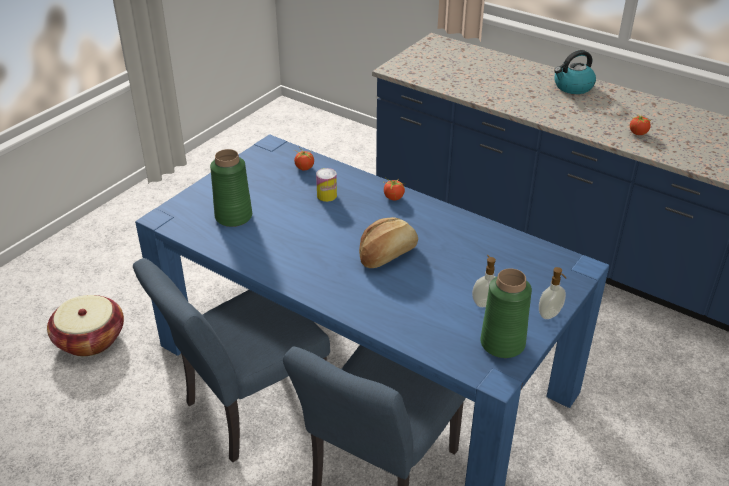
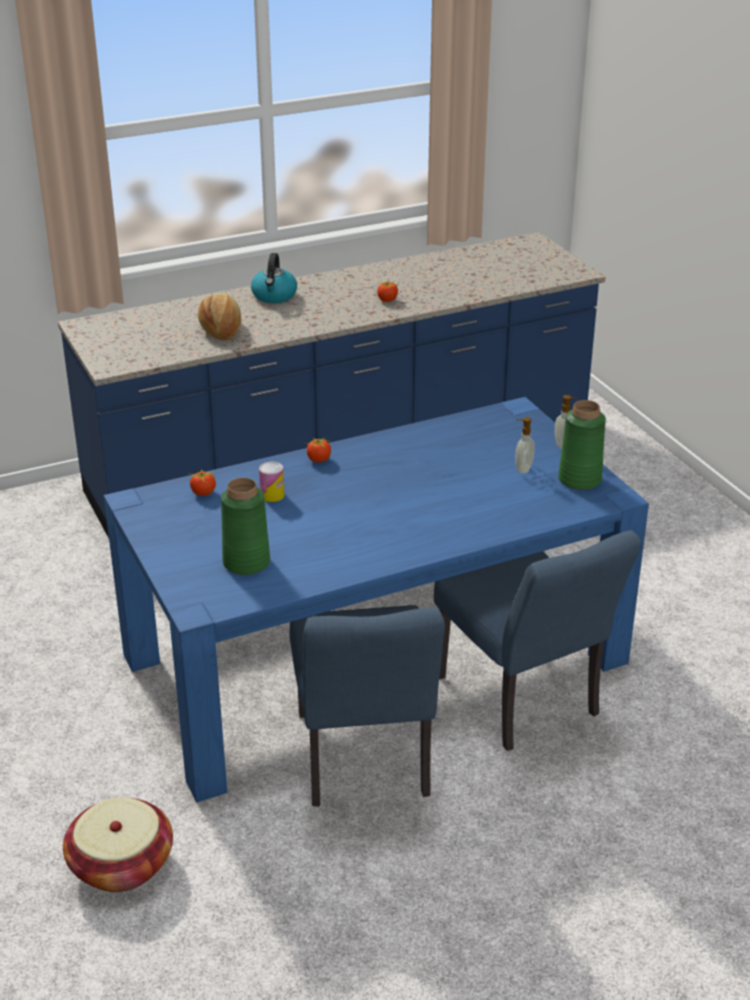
camera: 60 degrees left, 5 degrees down
(387, 254) = (407, 493): bread -> bread (221, 329)

